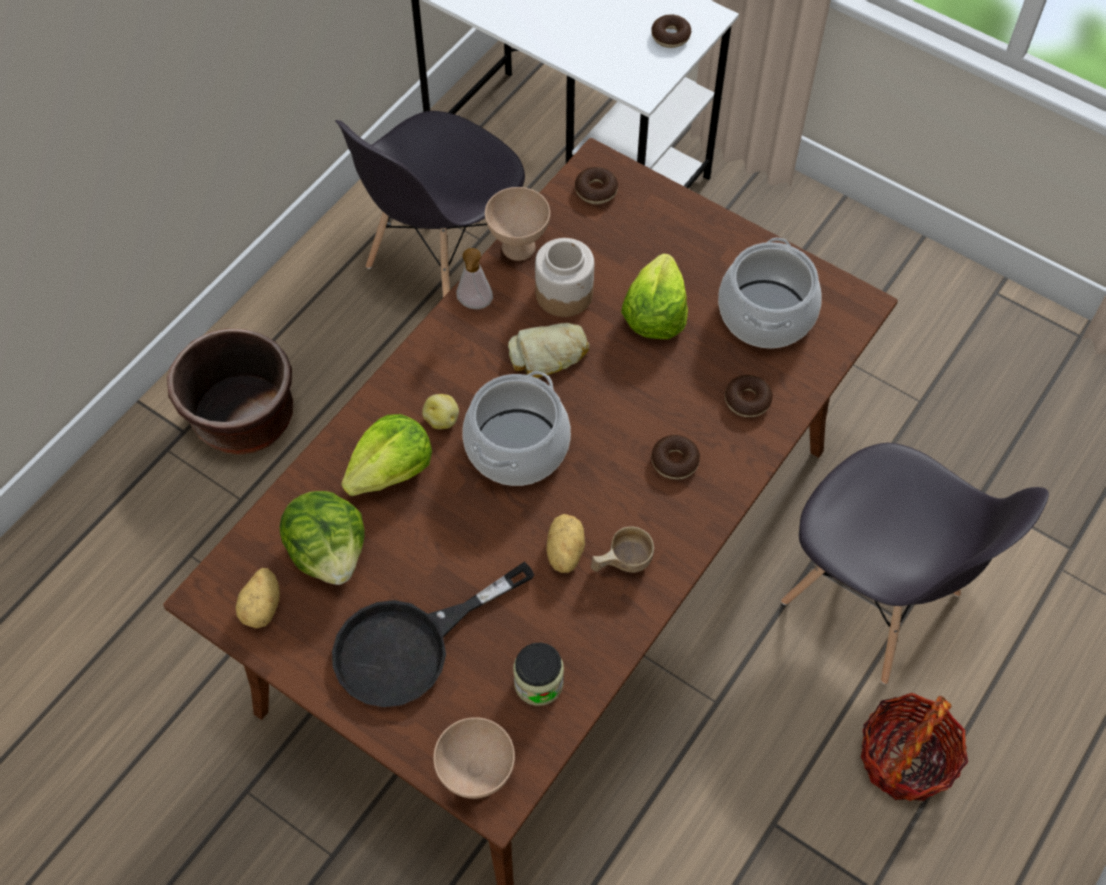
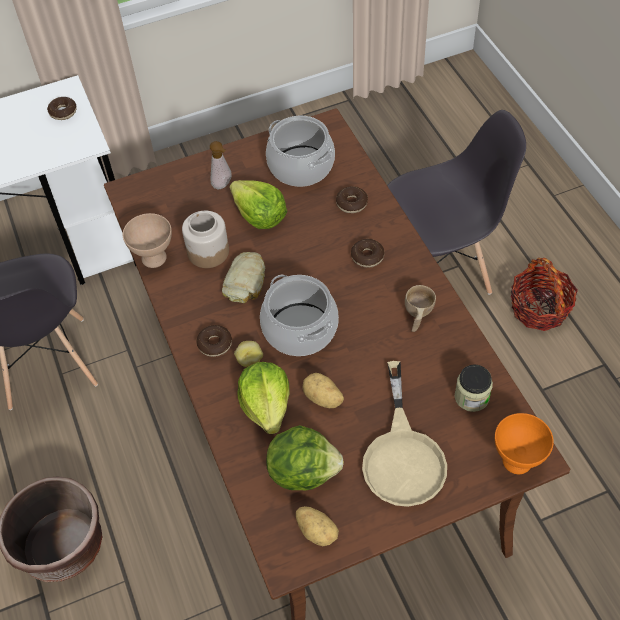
camera: 55 degrees left, 5 degrees down
(410, 645) = (403, 455): black frying pan -> beige frying pan
(474, 306) = (178, 301): soap dispenser -> soap dispenser (223, 185)
(476, 779) = (518, 462): beige bowl -> orange bowl
(563, 552) = (391, 341): potato -> potato (323, 399)
(596, 190) = (146, 199): donut -> donut (215, 344)

